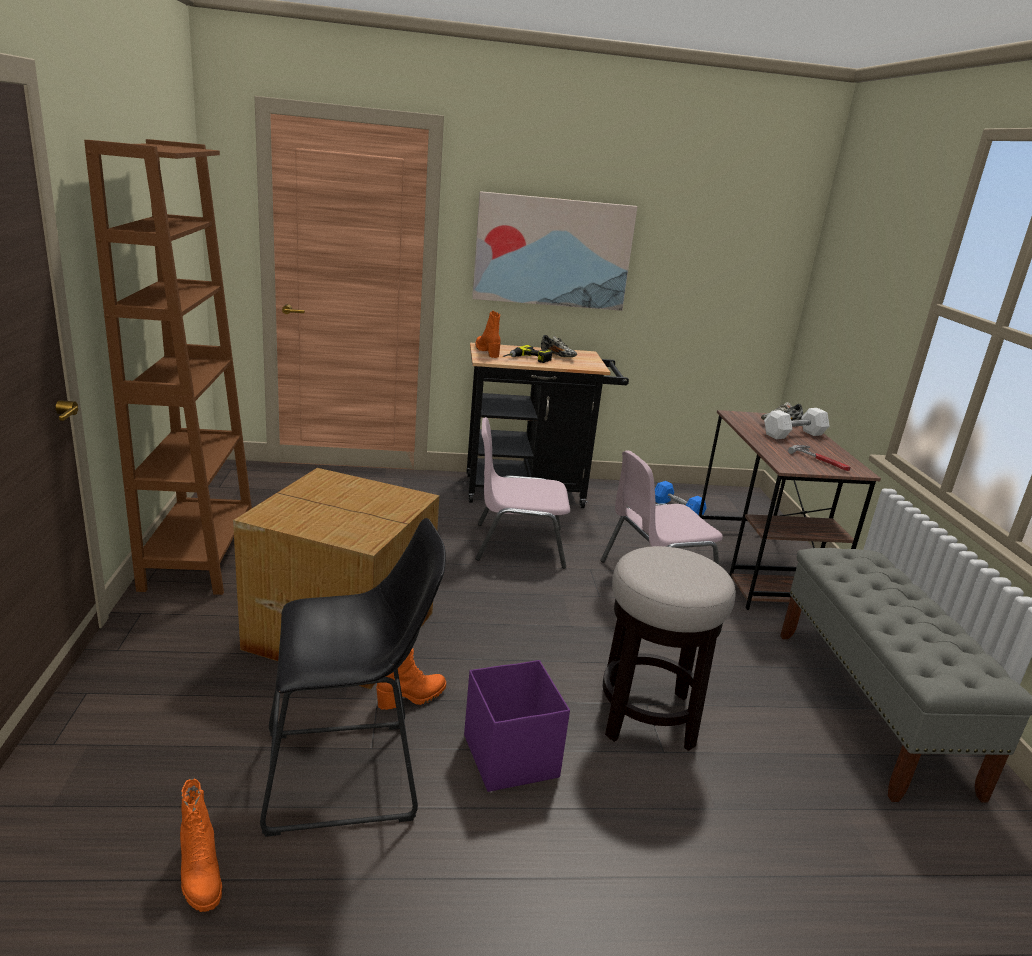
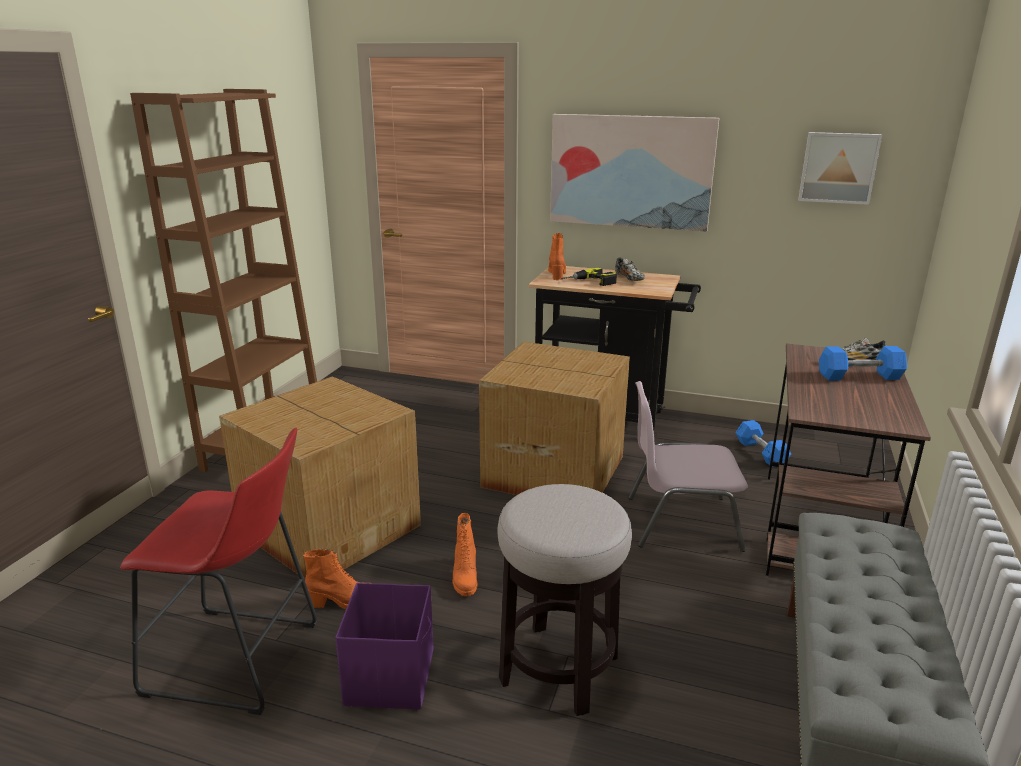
camera: 25 degrees right, 0 degrees up
(199, 875) = (70, 715): orange boot -> orange boot (464, 578)
(351, 776) = (241, 661): black stool -> red stool
(517, 544) = (553, 470): pink chair -> cardboard box
(731, 256) = (838, 167): none -> picture
(794, 434) = (859, 376): white dumbbell -> blue dumbbell
(820, 461) = (862, 409): hammer -> none

